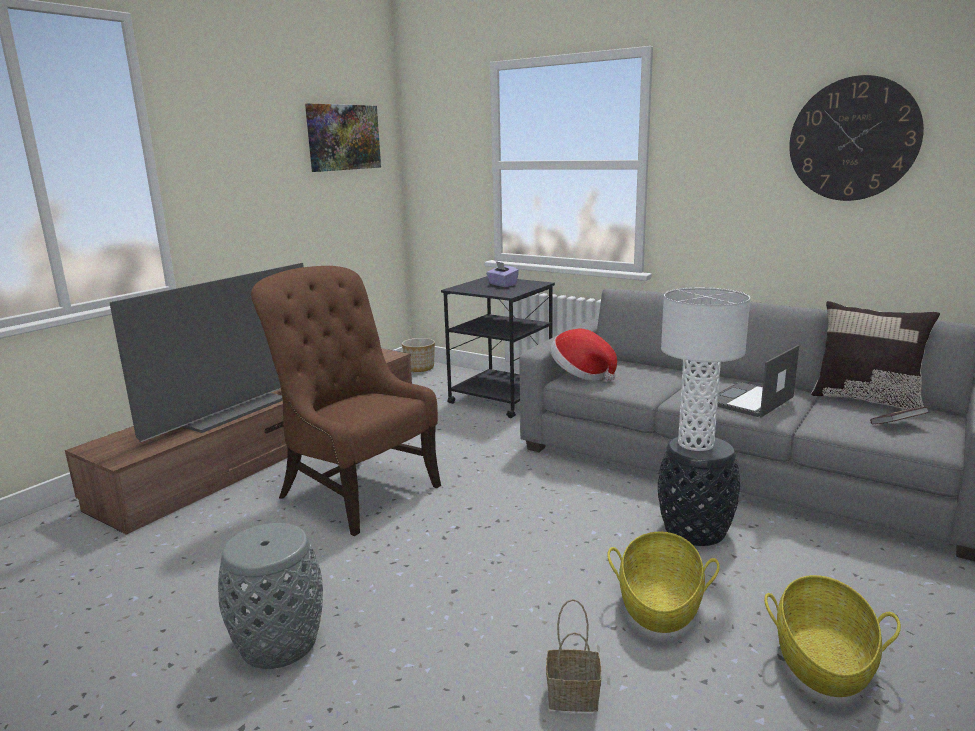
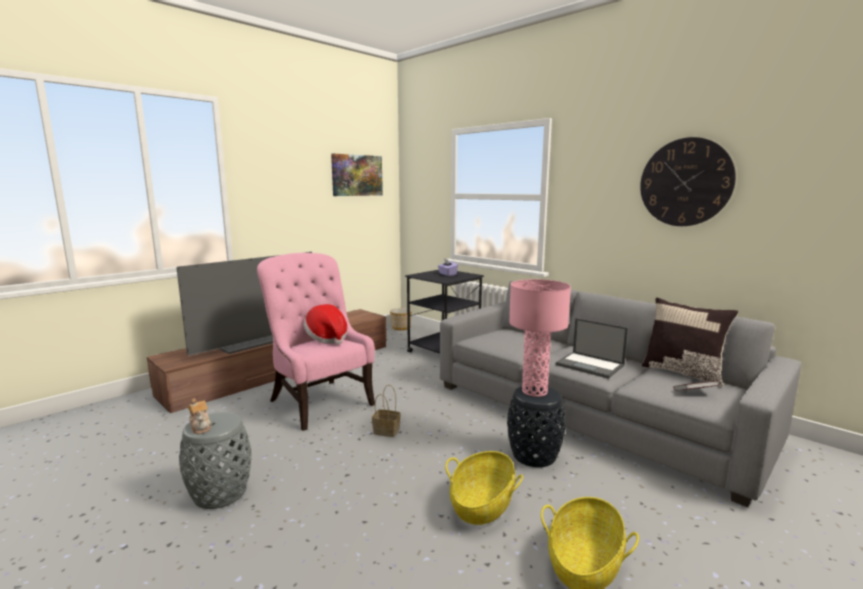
camera: 10 degrees right, 5 degrees down
(251, 550) = (201, 427): none -> teapot
(357, 491) = (319, 402): brown armchair -> pink armchair
(571, 697) = (387, 559): basket -> basket (385, 431)
(581, 374) = (482, 338): hat -> hat (327, 338)
(696, 444) = (535, 391): white table lamp -> pink table lamp
(749, 400) = (590, 365): laptop -> laptop turned 105 degrees counterclockwise

